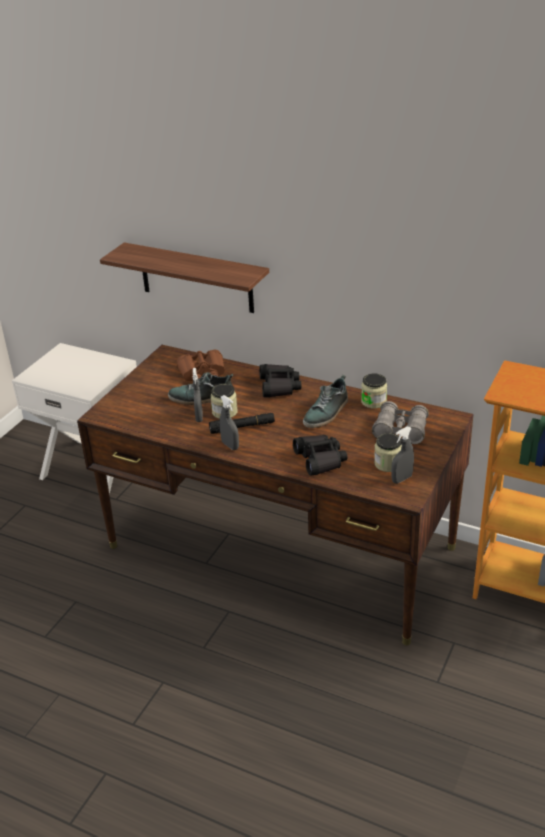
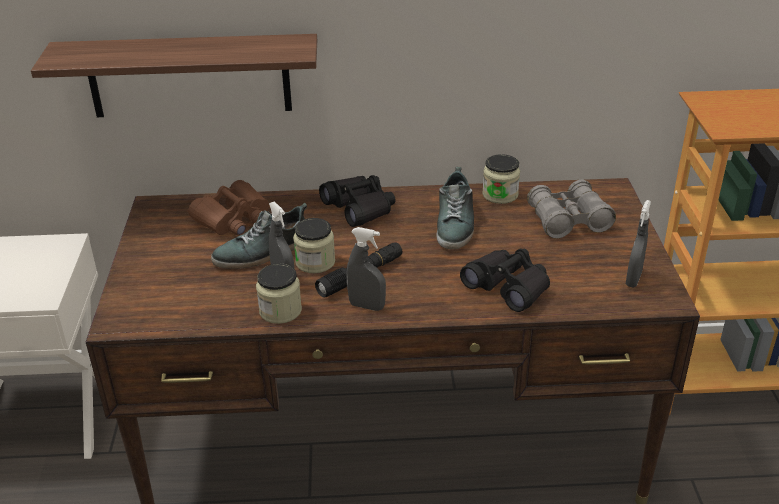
camera: 30 degrees left, 0 degrees up
(388, 464) = (597, 266): jar -> jar (280, 311)

